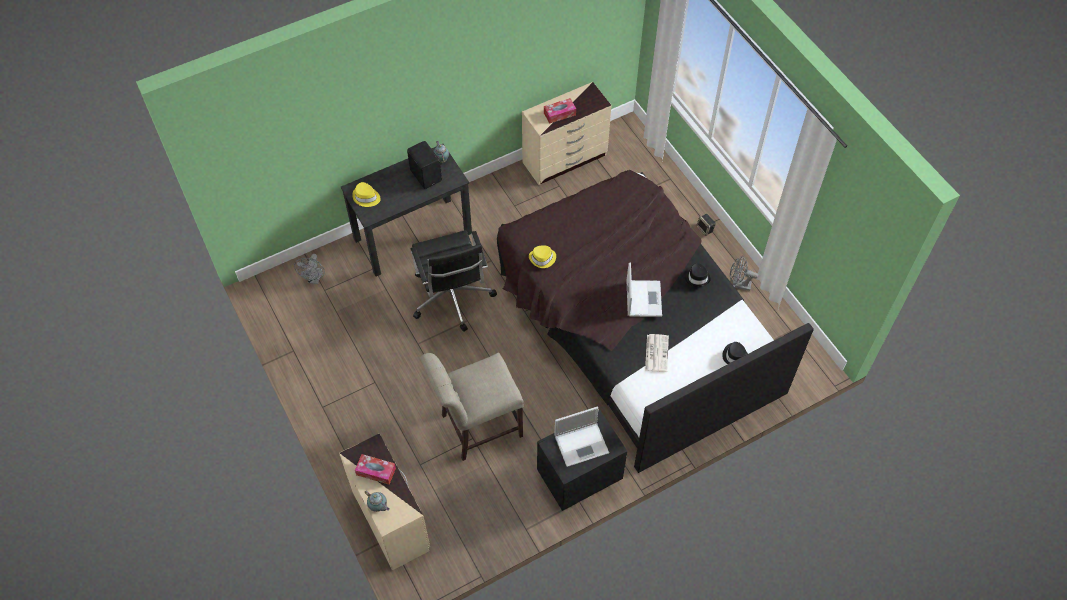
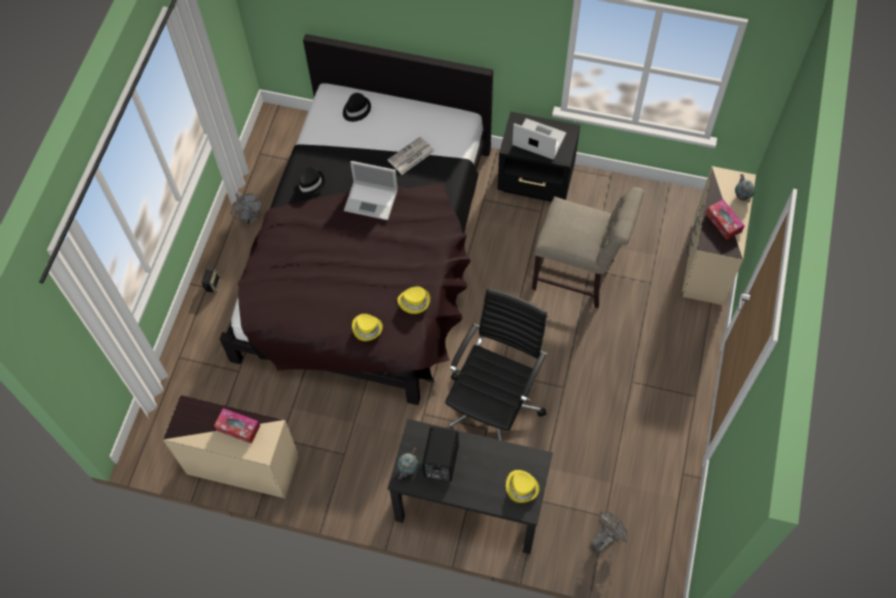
camera: 135 degrees left, 5 degrees up
(553, 222) = (367, 328): none -> yellow hat
(643, 298) = (372, 200): laptop -> laptop turned 120 degrees counterclockwise

